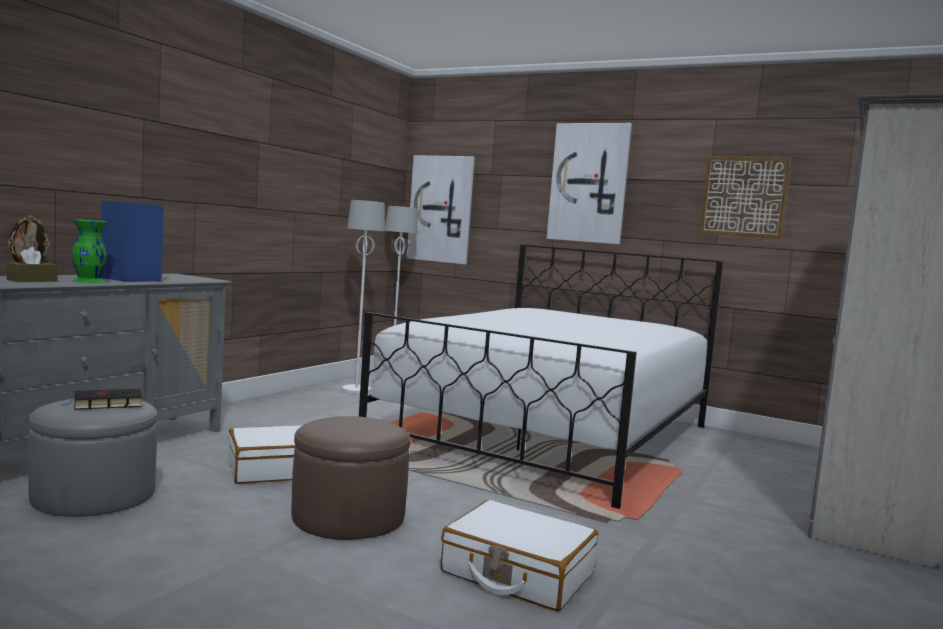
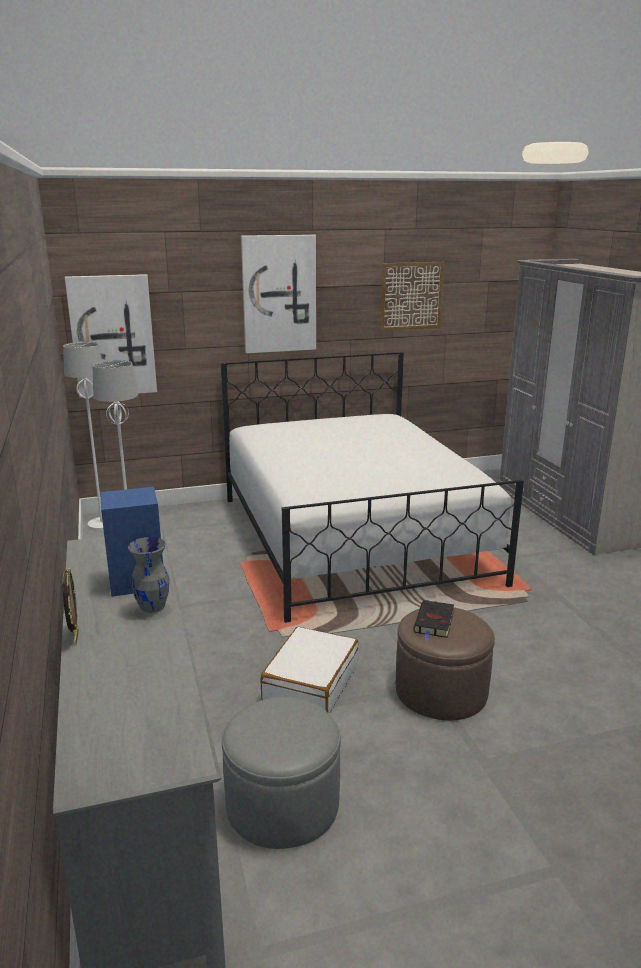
camera: 45 degrees left, 15 degrees up
(32, 280) = (135, 644): brown tissue box -> none
(89, 281) = (153, 610): green vase -> grey vase
(105, 404) = (282, 721): black book -> black book (434, 623)
(517, 573) = (578, 667): white suitcase -> none

